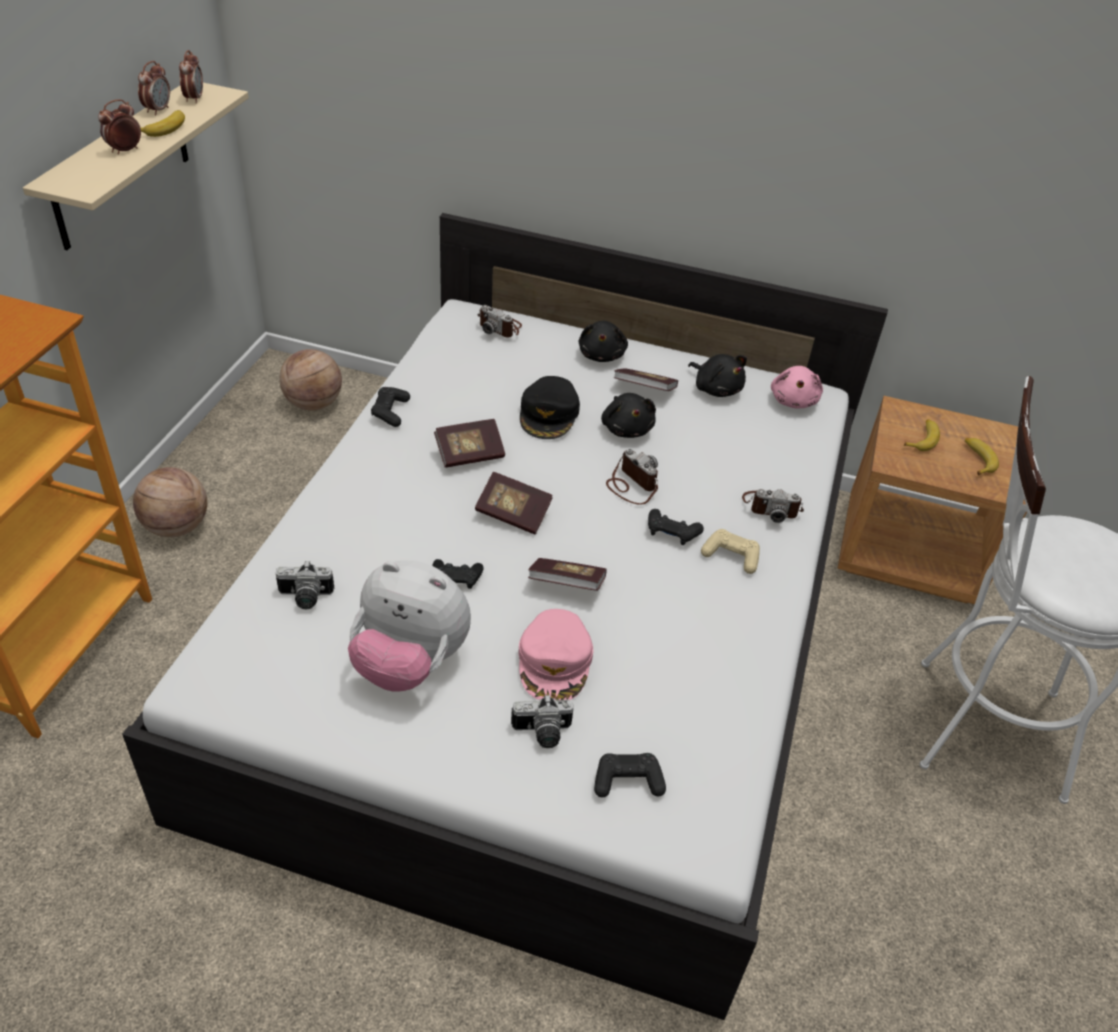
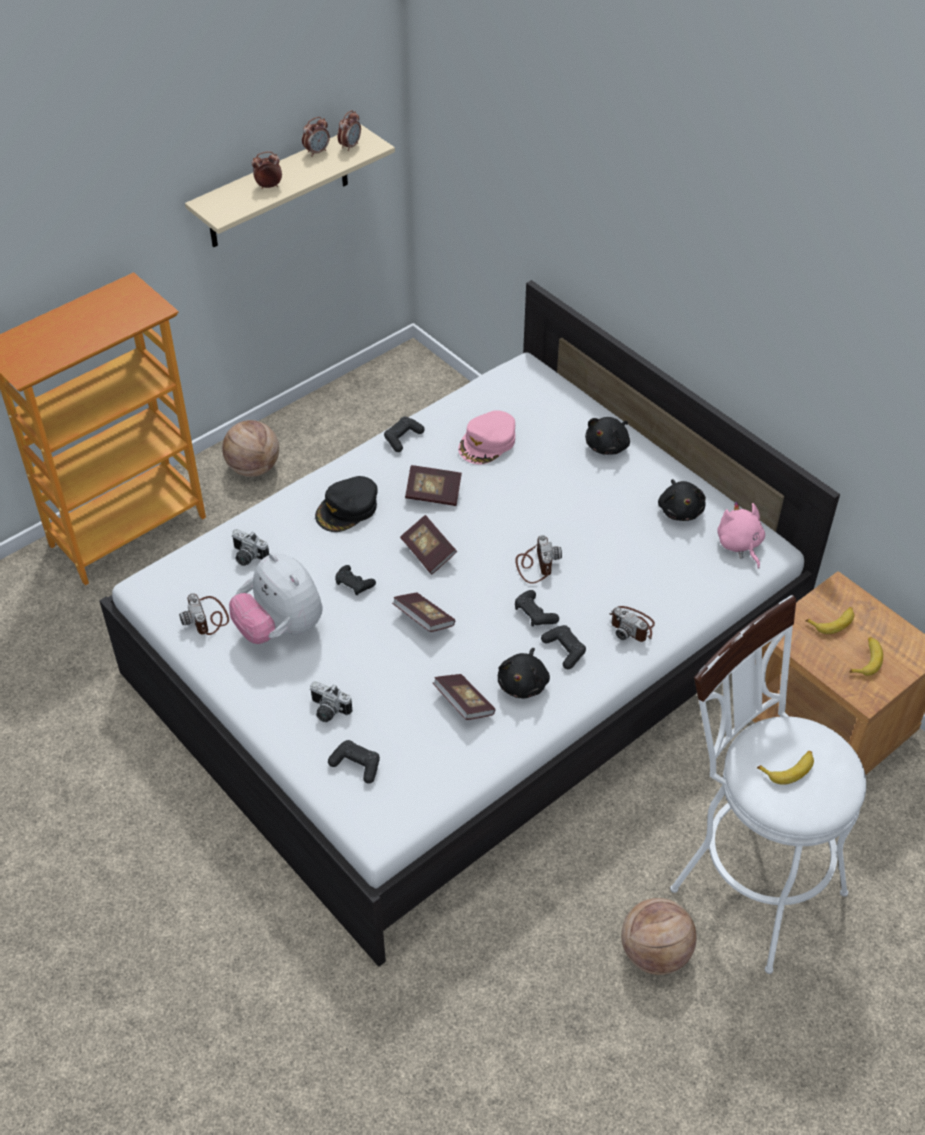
camera: 35 degrees right, 5 degrees up
(163, 128) = (308, 171): banana -> banana (788, 769)
(313, 404) = (415, 400): basketball -> basketball (654, 953)
(500, 327) = (542, 392): camera -> camera (207, 617)
(549, 414) = (519, 483): black cap -> black cap (347, 509)
(555, 662) = (373, 669): pink cap -> pink cap (488, 443)
(626, 428) = (573, 517): black plush toy -> black plush toy (523, 683)
(644, 390) = (616, 489): book -> book (464, 704)
(731, 556) = (564, 650): beige game controller -> black game controller
(793, 400) = (739, 545): pink plush toy -> pink plush toy turned 120 degrees clockwise

